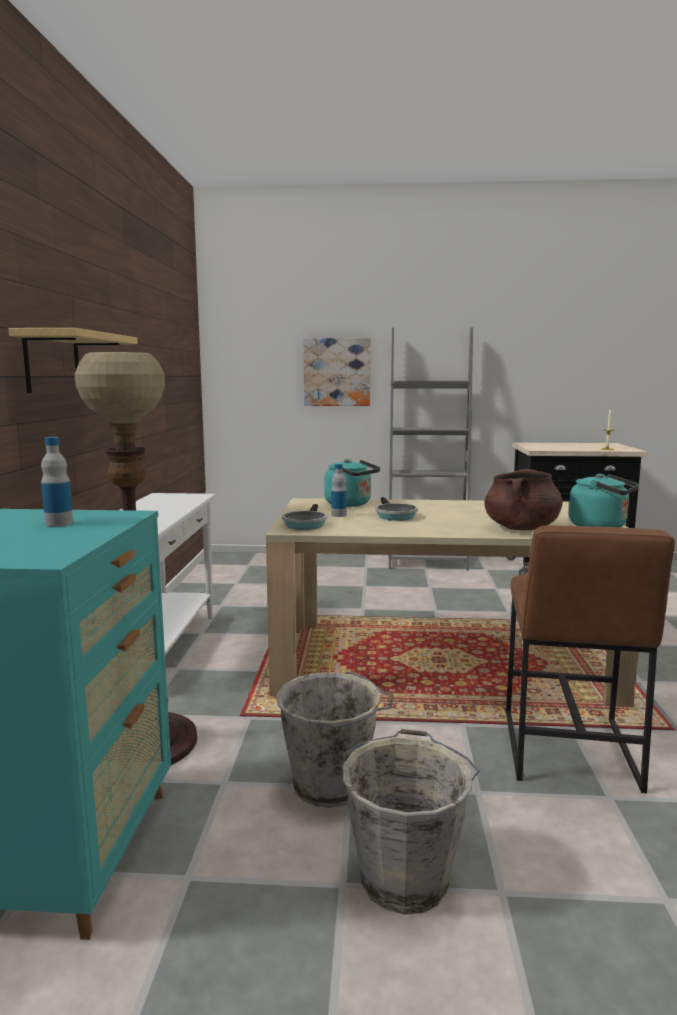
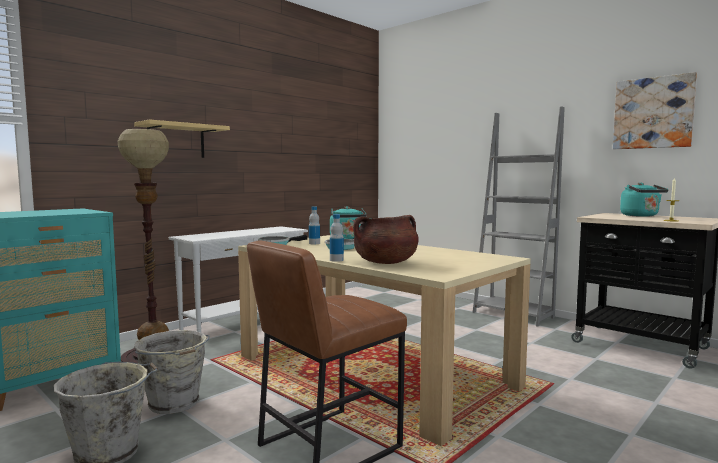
camera: 40 degrees right, 5 degrees down
(59, 523) = (61, 212): bottle -> bottle (336, 260)
(337, 372) = (459, 151): picture -> picture (653, 113)
(601, 527) = (450, 270): turquoise kettle -> turquoise kettle (641, 216)

